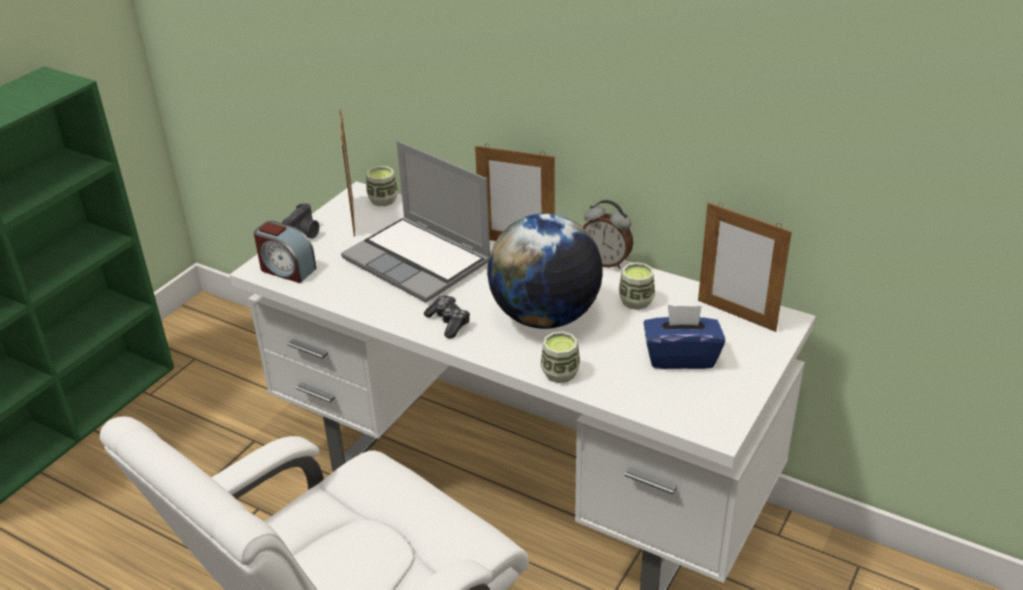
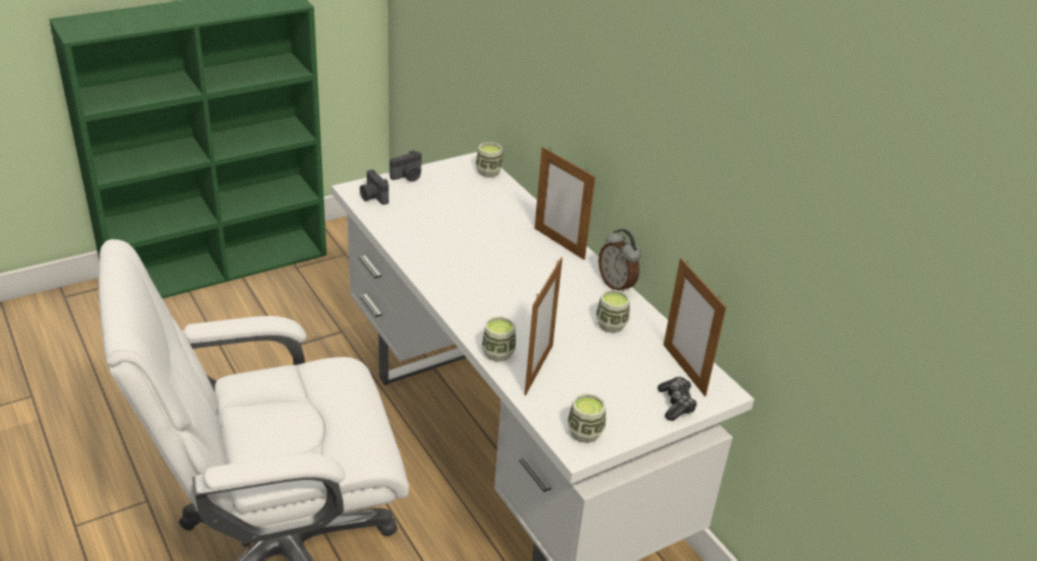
camera: 25 degrees right, 0 degrees up
(287, 269) = (373, 197): alarm clock -> camera
(353, 216) = (455, 176): picture frame -> picture frame (538, 369)
(419, 261) = (472, 228): laptop -> none
(448, 322) = (451, 281): game controller -> game controller (676, 404)
(545, 317) = (527, 307): globe -> none
(681, 357) = (604, 381): blue tissue box -> none
(709, 412) = (585, 432): none -> cup

